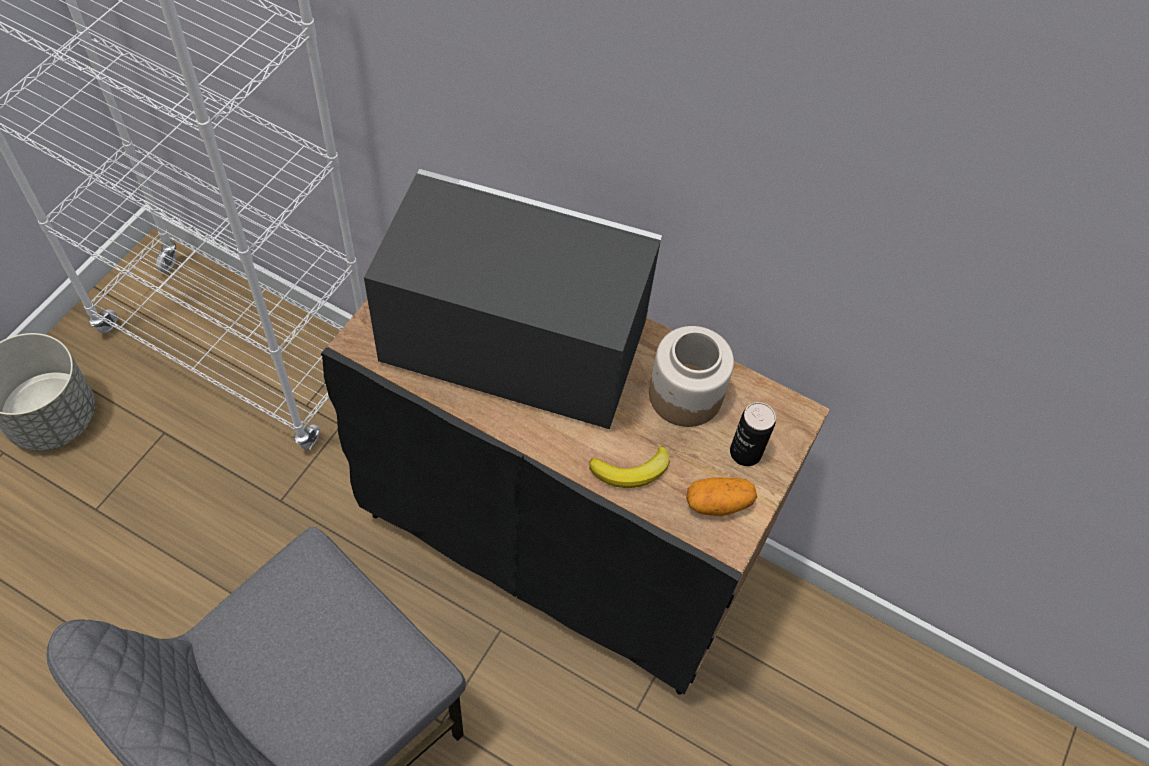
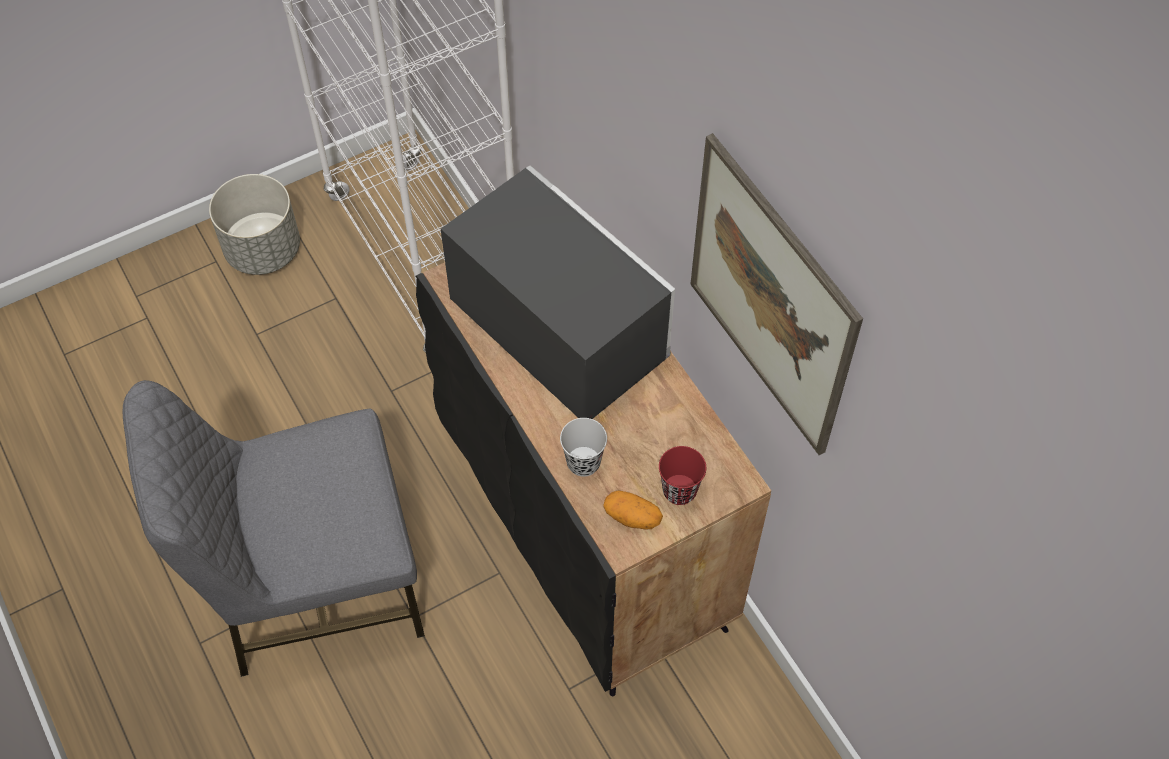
camera: 35 degrees right, 0 degrees up
(631, 470) = (583, 462): banana -> black cup
(684, 394) = (662, 426): jar -> none
(745, 452) = (679, 491): can -> red cup
(832, 185) = (771, 298): none -> picture

